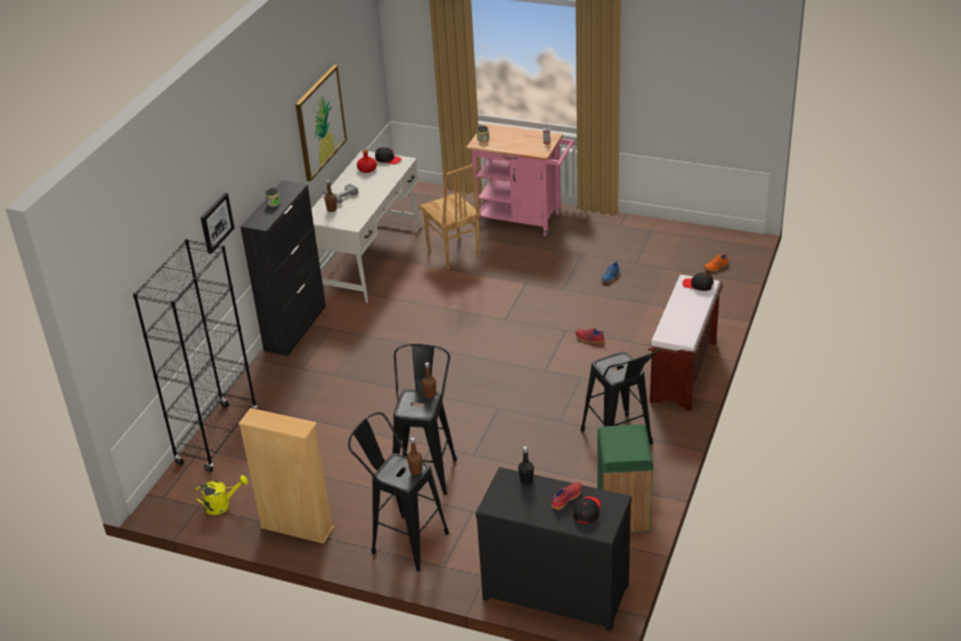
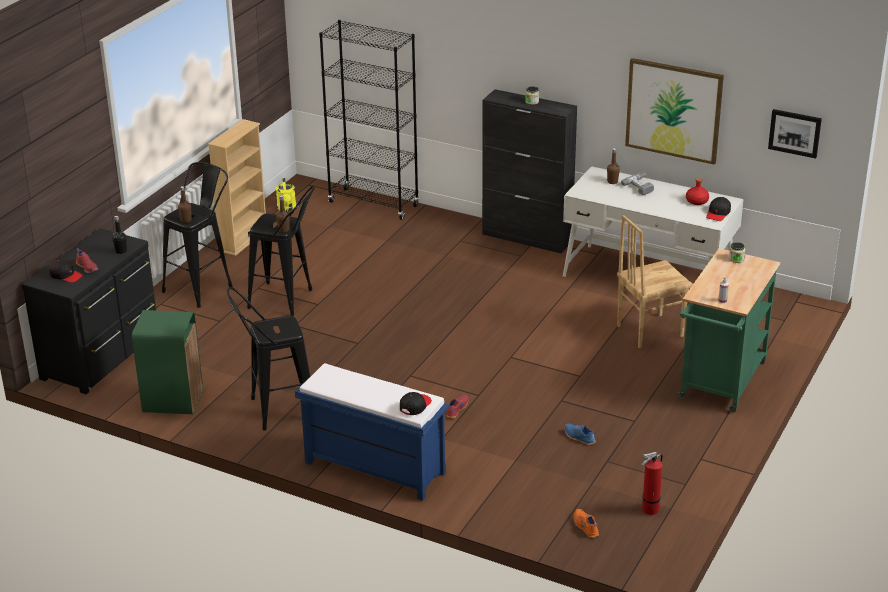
camera: 95 degrees right, 5 degrees down
(216, 222) = (467, 60): picture -> picture (795, 133)
(524, 220) = (720, 384): pink cart -> green cart
(684, 372) = (373, 468): brown bench -> blue bench
(687, 243) = (648, 510): none -> fire extinguisher

